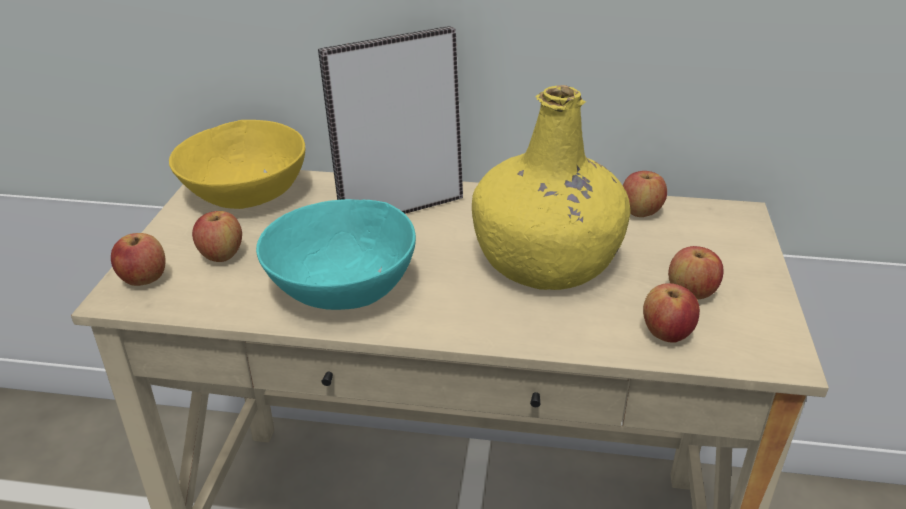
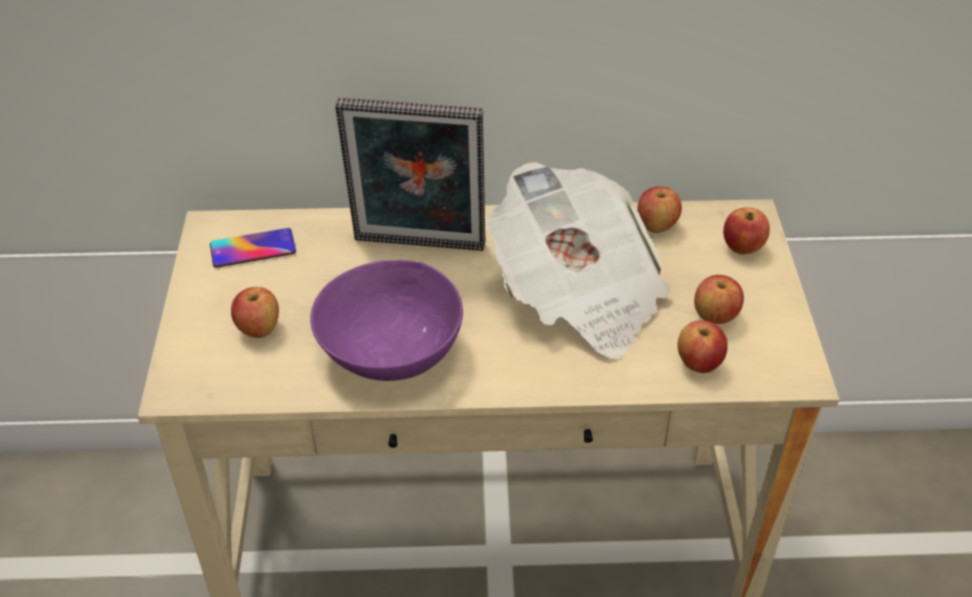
camera: 10 degrees left, 10 degrees up
(144, 280) = (192, 367): apple -> apple (742, 248)
(245, 194) = (253, 248): yellow bowl -> phone
(341, 287) = (390, 351): turquoise bowl -> purple bowl
(399, 207) = (418, 247): picture frame -> picture frame turned 135 degrees counterclockwise
(548, 260) = (578, 294): yellow bottle -> newspaper

